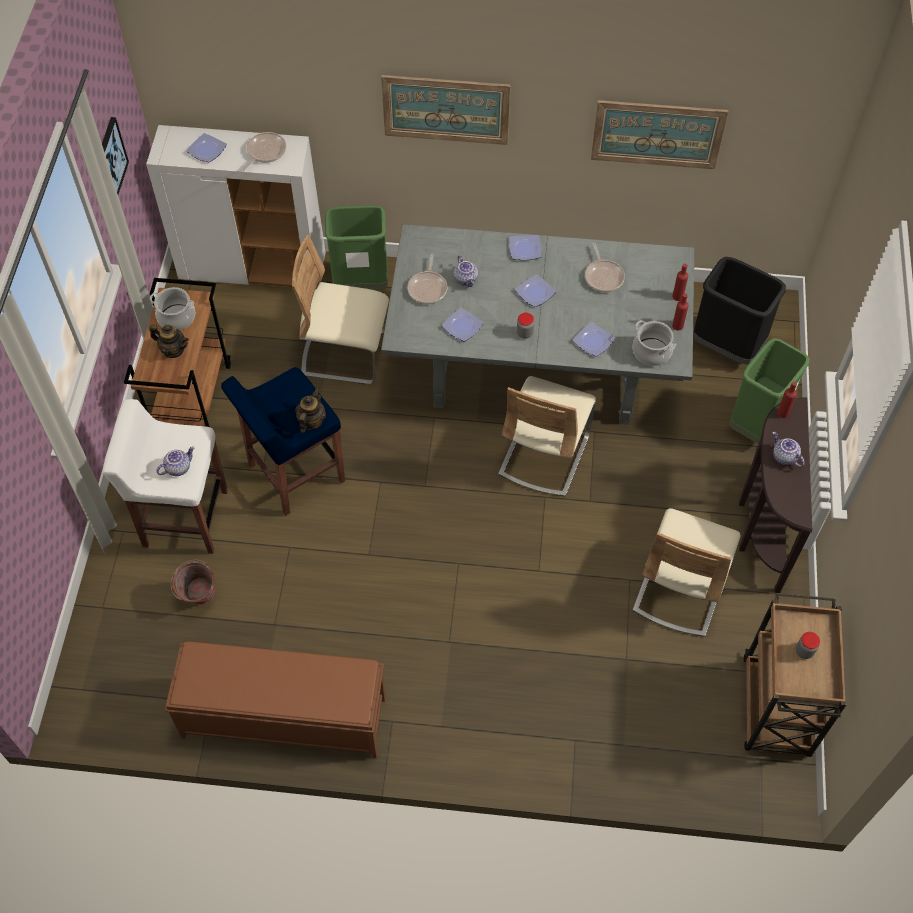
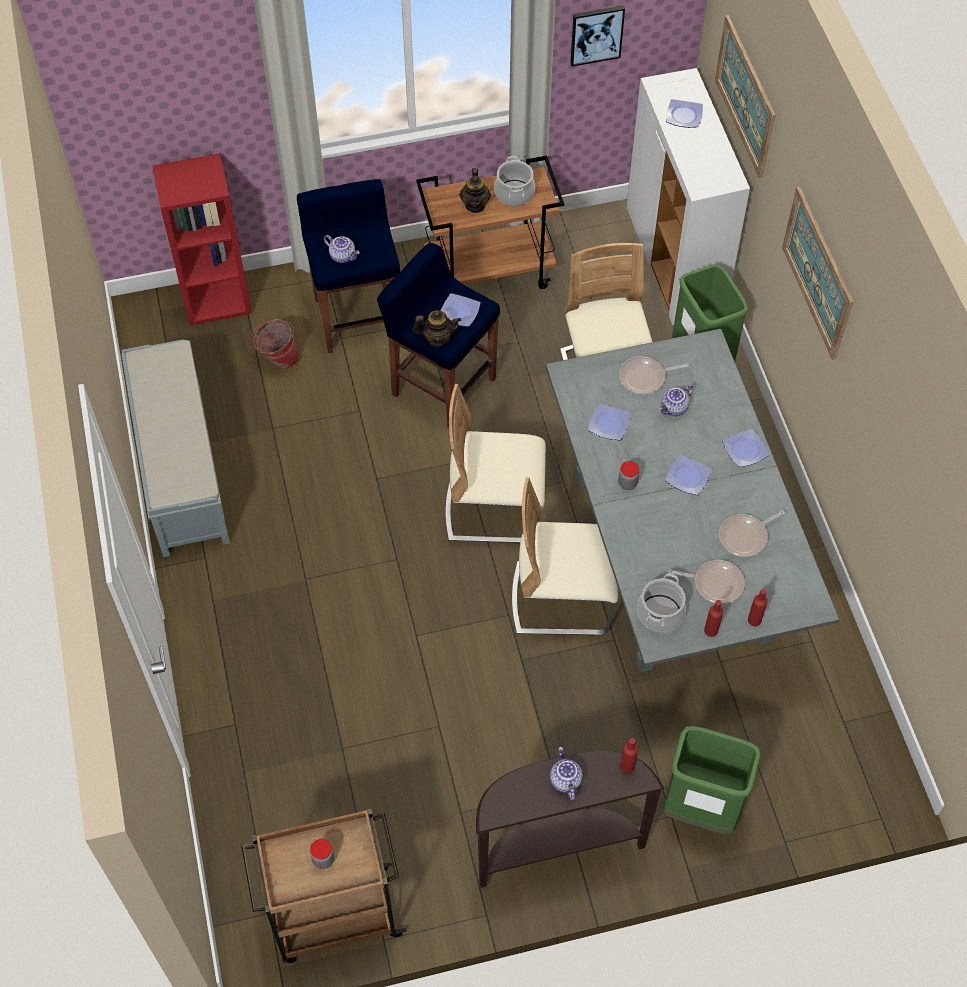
camera: 70 degrees right, 0 degrees up
(96, 632) = (217, 298): none -> red bookcase
(184, 518) = (357, 317): white stool -> blue stool
(265, 152) = (707, 161): frying pan -> frying pan (715, 583)
(283, 716) = (182, 468): brown bench -> grey bench
(592, 341) = (647, 551): plate -> plate (459, 311)
(657, 134) = (909, 488): picture -> picture (745, 96)
(680, 588) = (446, 780): beige chair -> beige chair (494, 508)
(726, 346) = (803, 749): black trash can -> none
(784, 457) = (564, 780): teapot -> teapot turned 45 degrees counterclockwise

